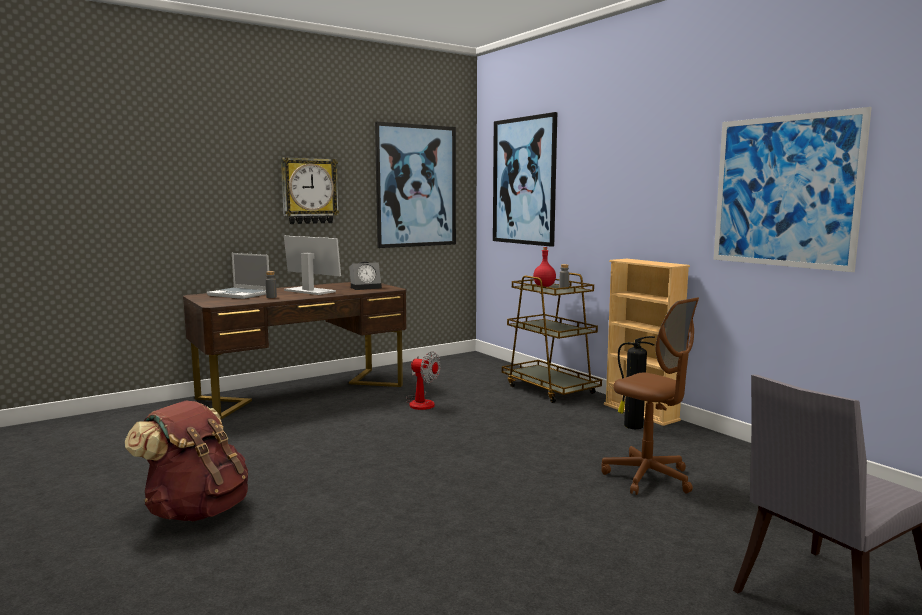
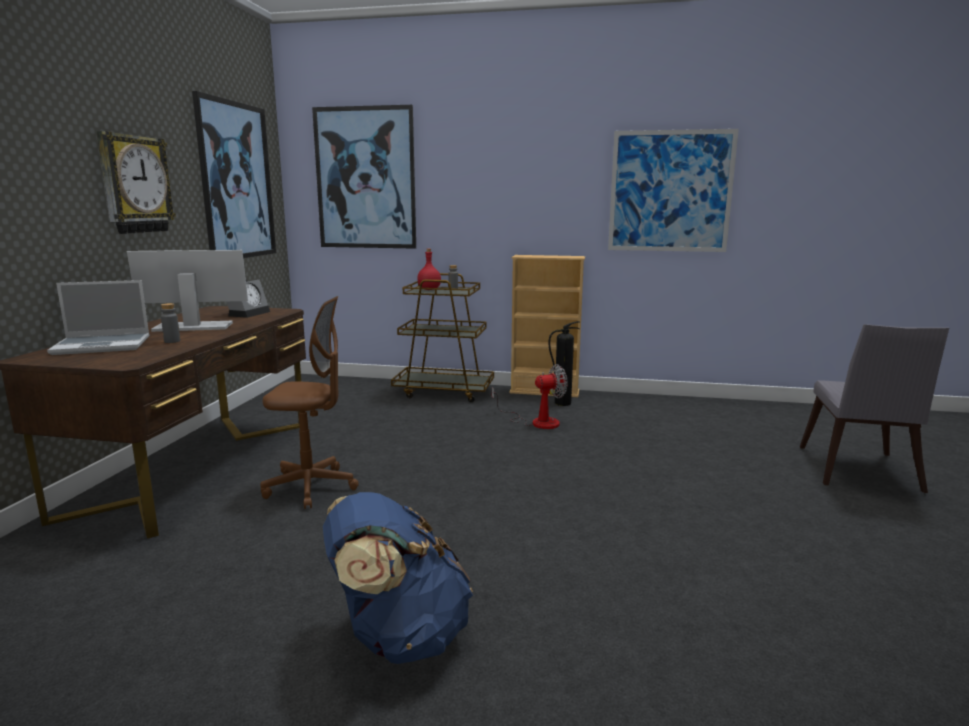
camera: 45 degrees left, 5 degrees up
(197, 510) = (398, 636): brown backpack -> blue backpack
(421, 402) = (361, 435): fan -> fan (536, 422)
(648, 477) = (649, 436): brown office chair -> brown office chair (311, 487)

